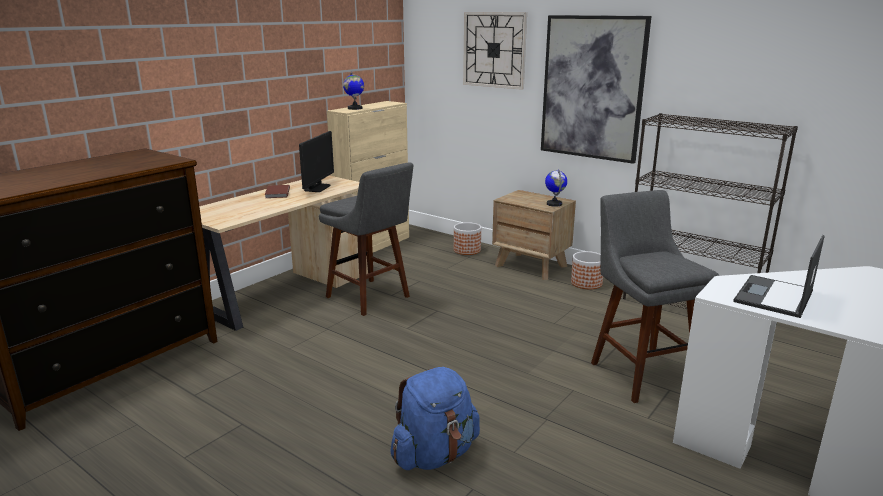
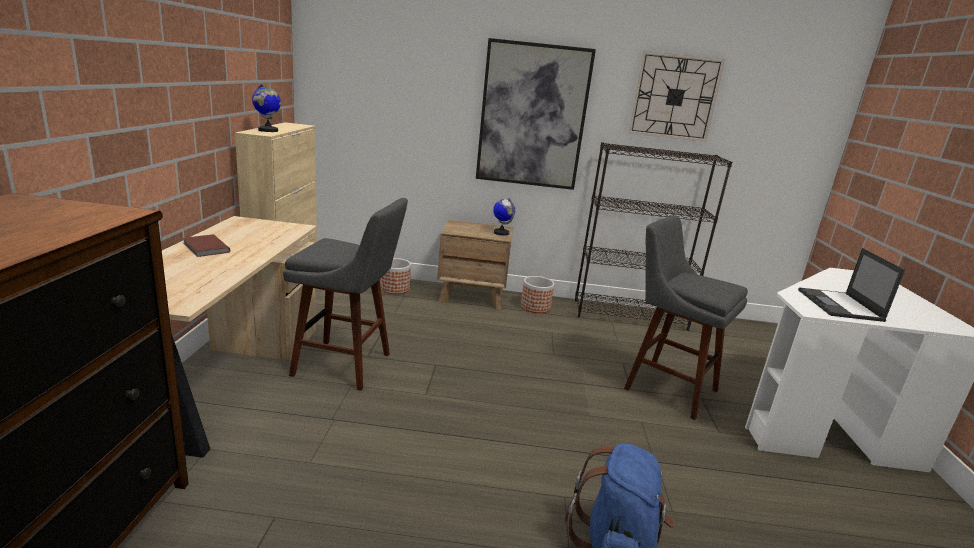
camera: 35 degrees left, 0 degrees up
(317, 188) = (254, 235): monitor -> none
(494, 50) = (420, 70): wall clock -> wall clock (674, 97)

